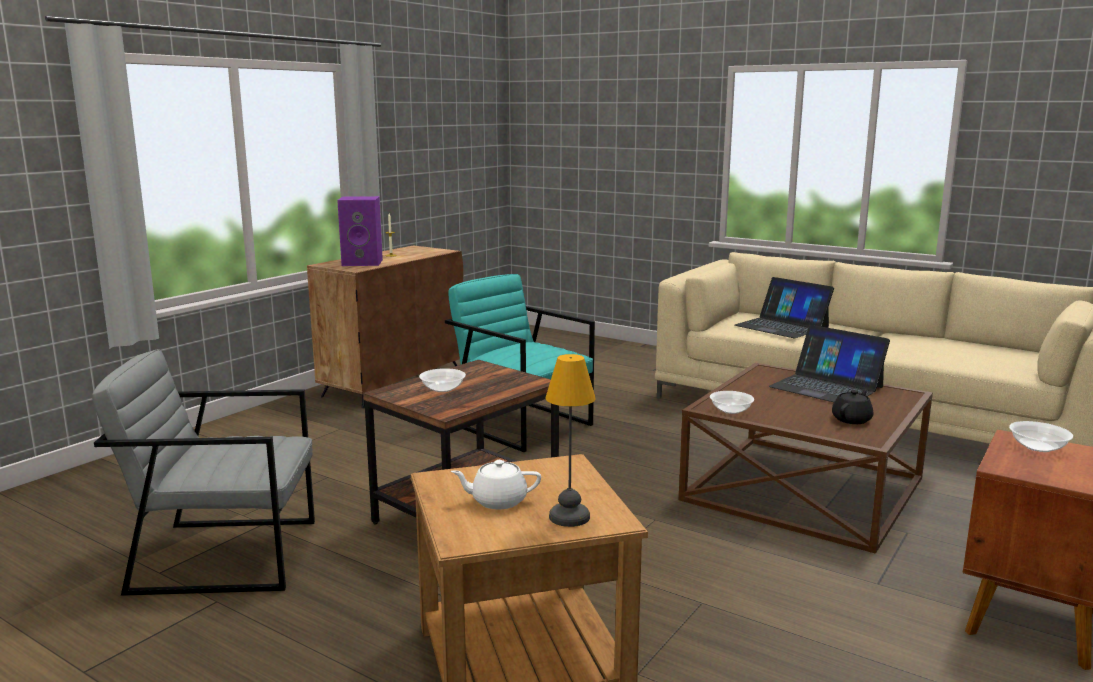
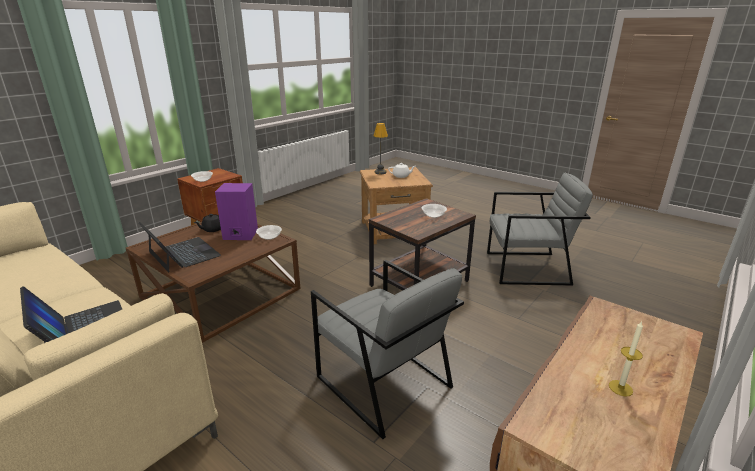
camera: 175 degrees left, 10 degrees up
(363, 262) = (625, 340): purple speaker -> purple speaker (239, 235)
(521, 424) = (383, 382): turquoise armchair -> grey armchair

